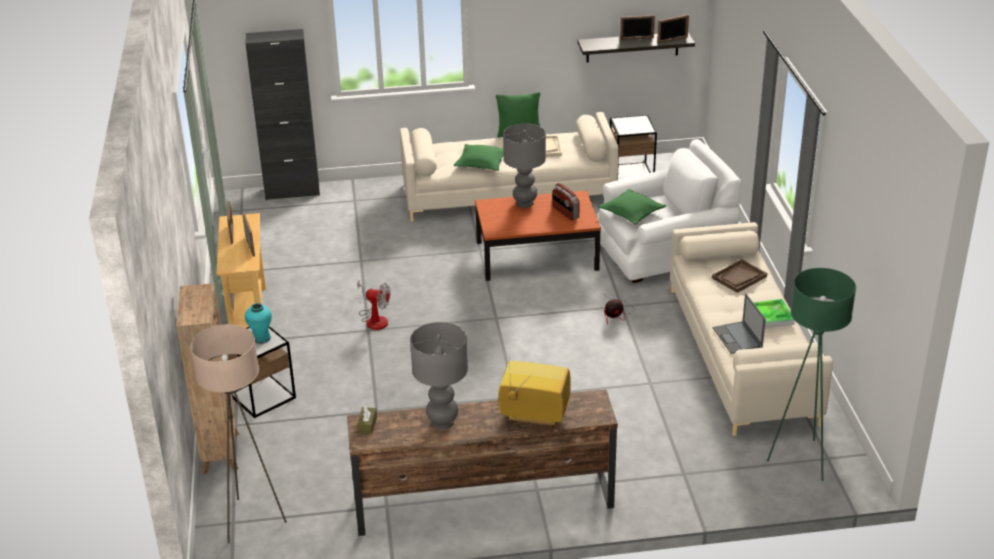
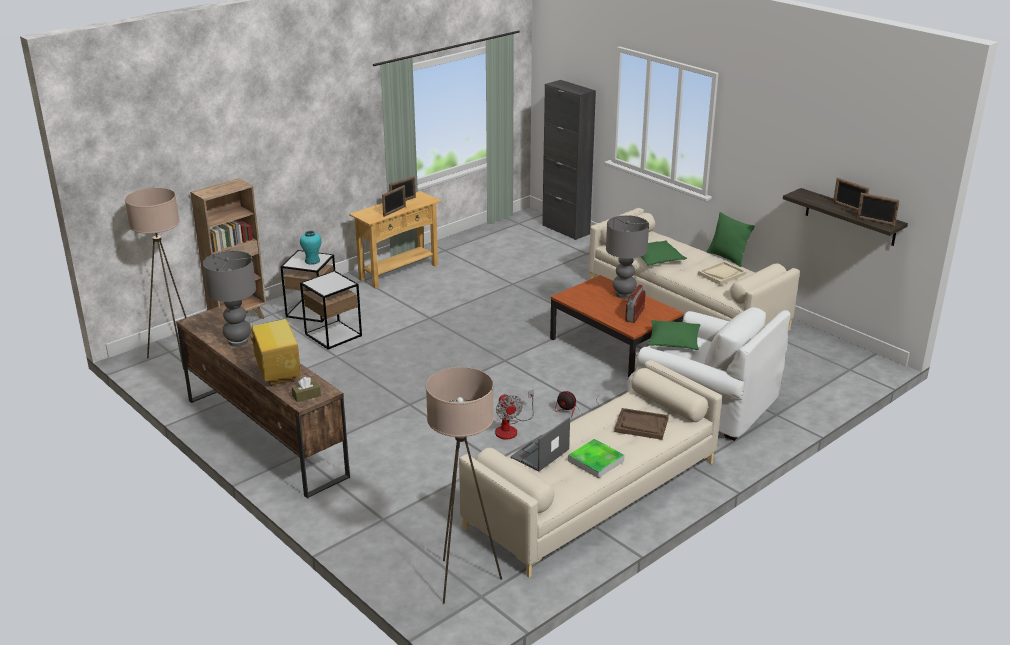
camera: 55 degrees right, 5 degrees down
(367, 425) = (212, 317): brown tissue box -> brown tissue box (306, 396)
(374, 319) = (446, 315): fan -> fan (510, 429)
(631, 174) = (804, 346): side table -> side table (333, 335)
(801, 460) = (463, 580): green floor lamp -> beige floor lamp

